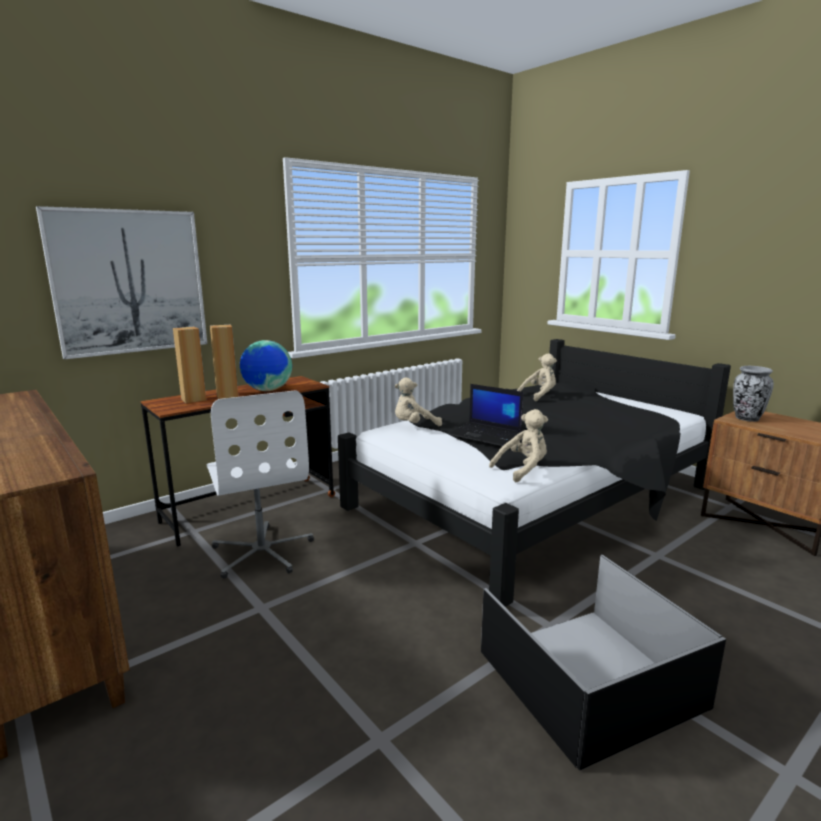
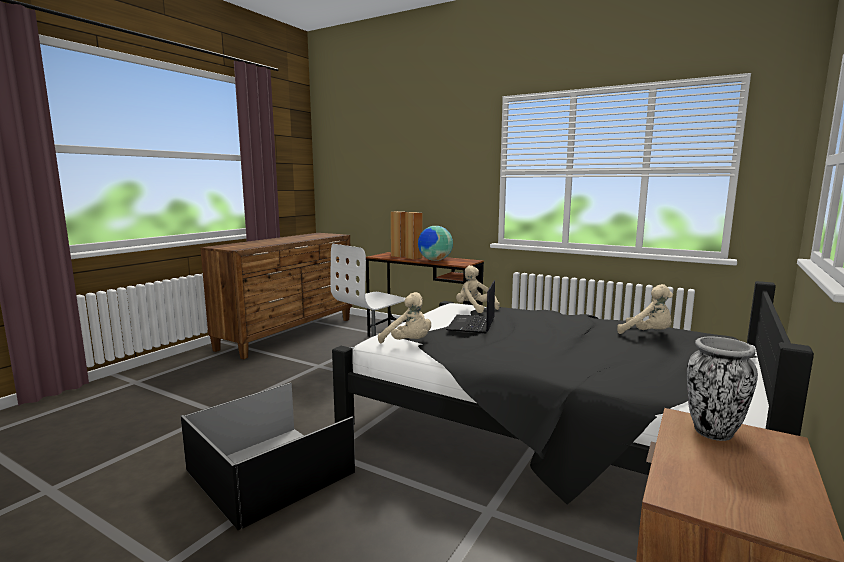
camera: 70 degrees right, 5 degrees down
(129, 282) = (403, 185): picture -> none

